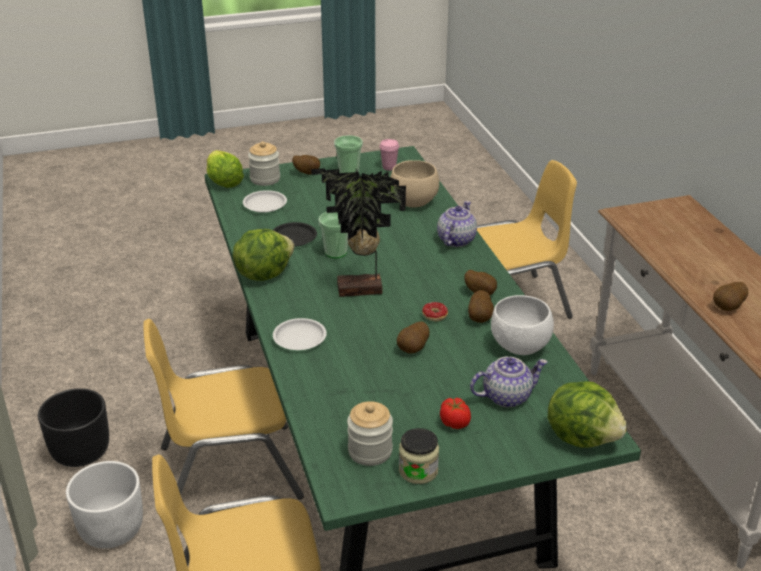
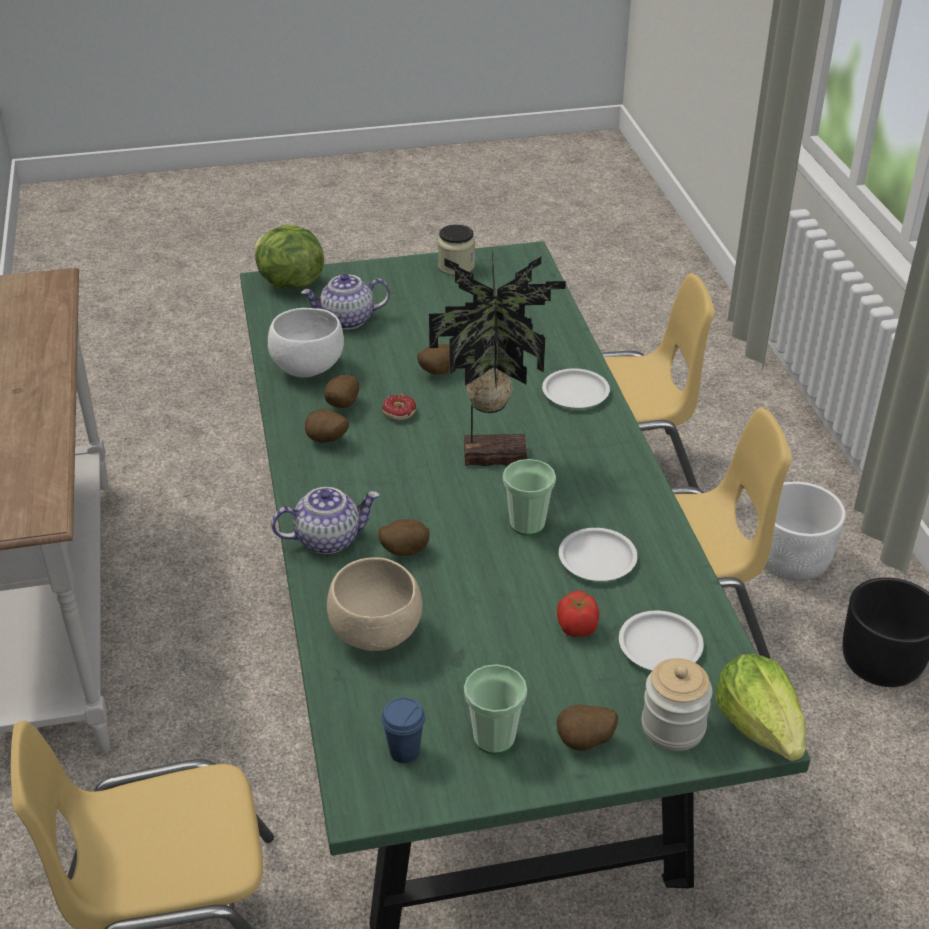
camera: 175 degrees left, 5 degrees up
(263, 273) = (637, 490): lettuce -> none
(294, 237) = (597, 559): black plate -> white plate
(370, 451) = (499, 282): jar -> none
(389, 167) = (404, 751): pink cup -> blue cup
(454, 423) = (411, 300): tomato -> tomato (576, 628)
(455, 240) = (328, 538): teapot -> teapot turned 135 degrees counterclockwise
(728, 308) = (36, 355): potato -> potato (403, 551)

